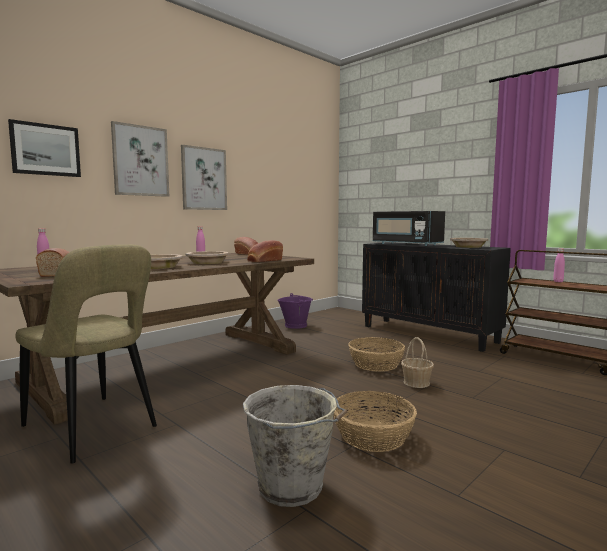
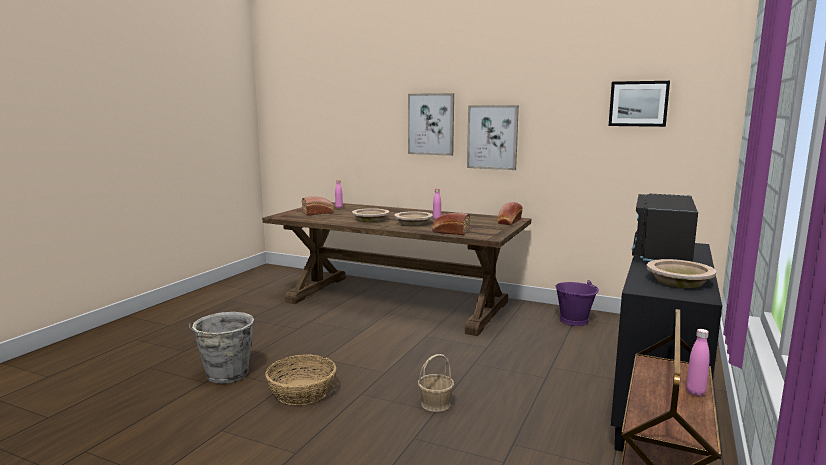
camera: 70 degrees right, 5 degrees up
(45, 150) = (366, 122): picture -> picture (638, 103)
(93, 429) = (283, 311): beige chair -> none
(376, 364) = (477, 378): basket -> none

